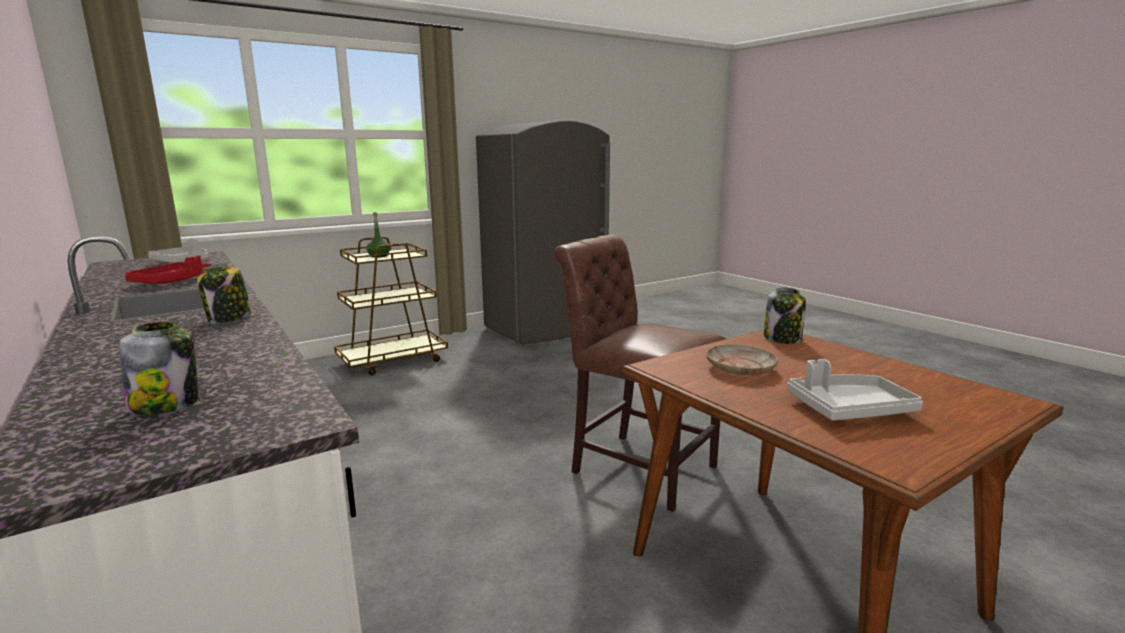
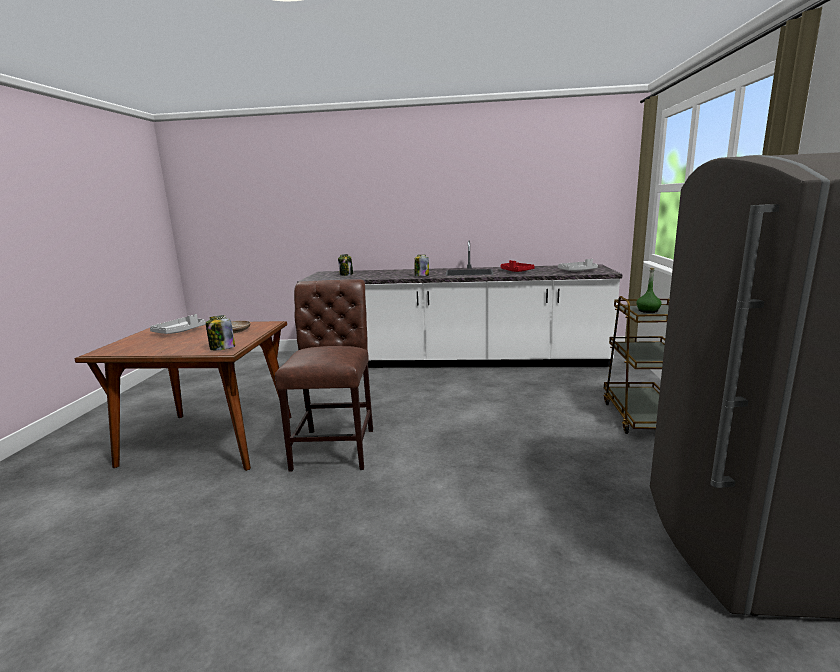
camera: 130 degrees right, 0 degrees up
(637, 466) = (336, 445): brown chair -> brown chair turned 75 degrees counterclockwise

